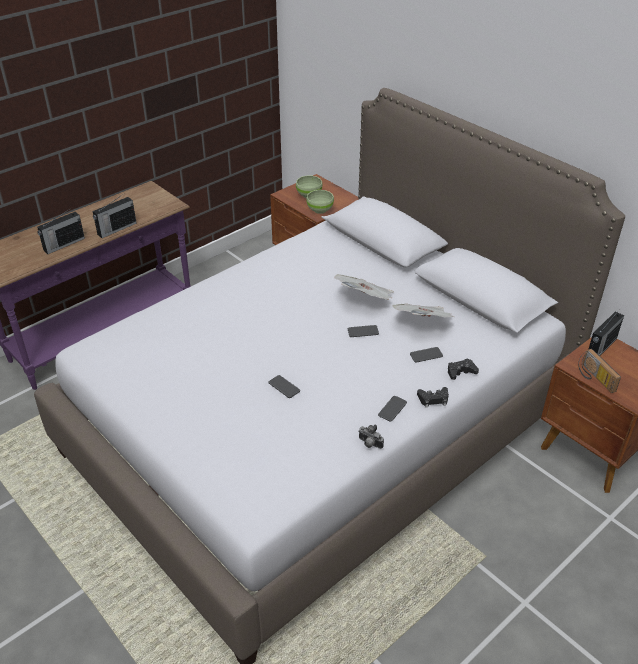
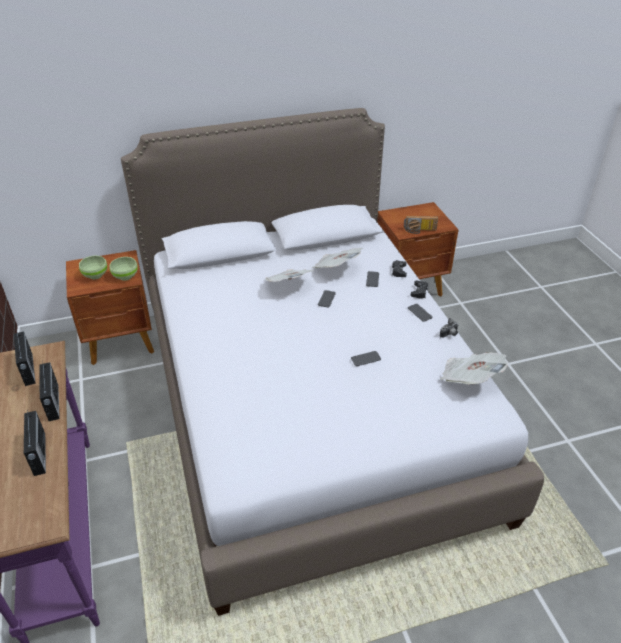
camera: 65 degrees left, 0 degrees up
(300, 478) = (469, 379): none -> newspaper
(601, 347) = (394, 217): radio -> radio (28, 370)

